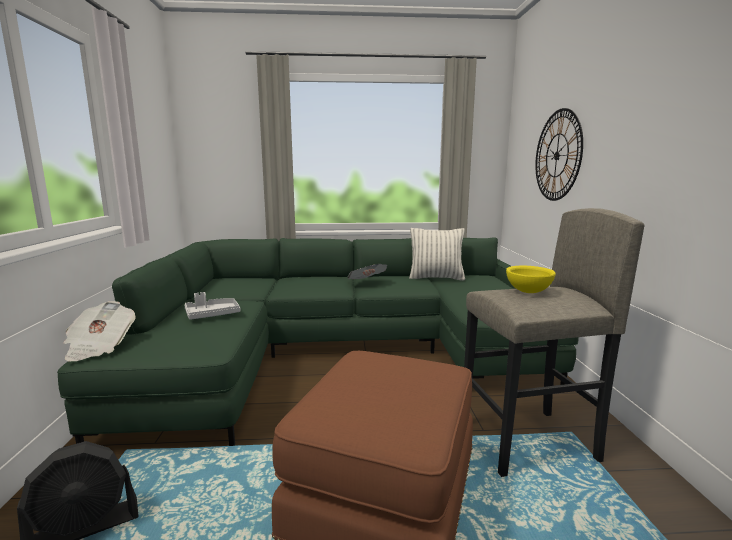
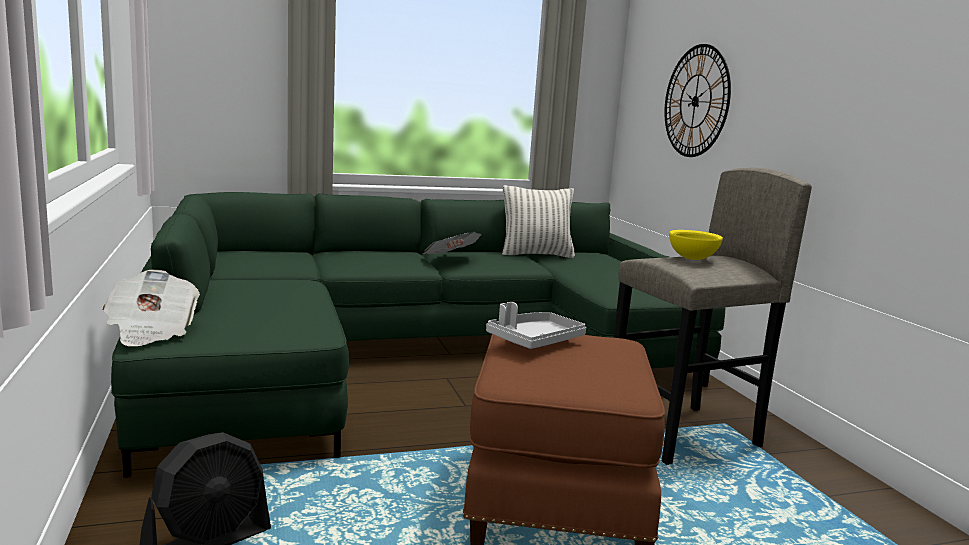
camera: 15 degrees left, 0 degrees up
(212, 315) = (272, 295): grey tray -> grey tray (534, 341)

